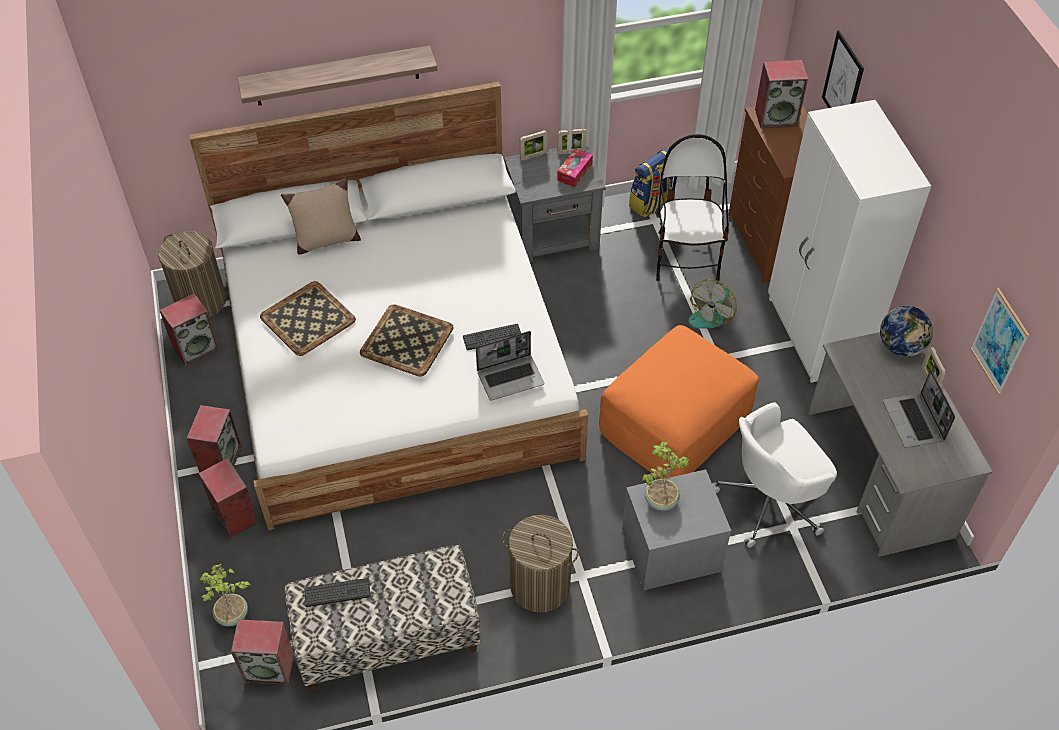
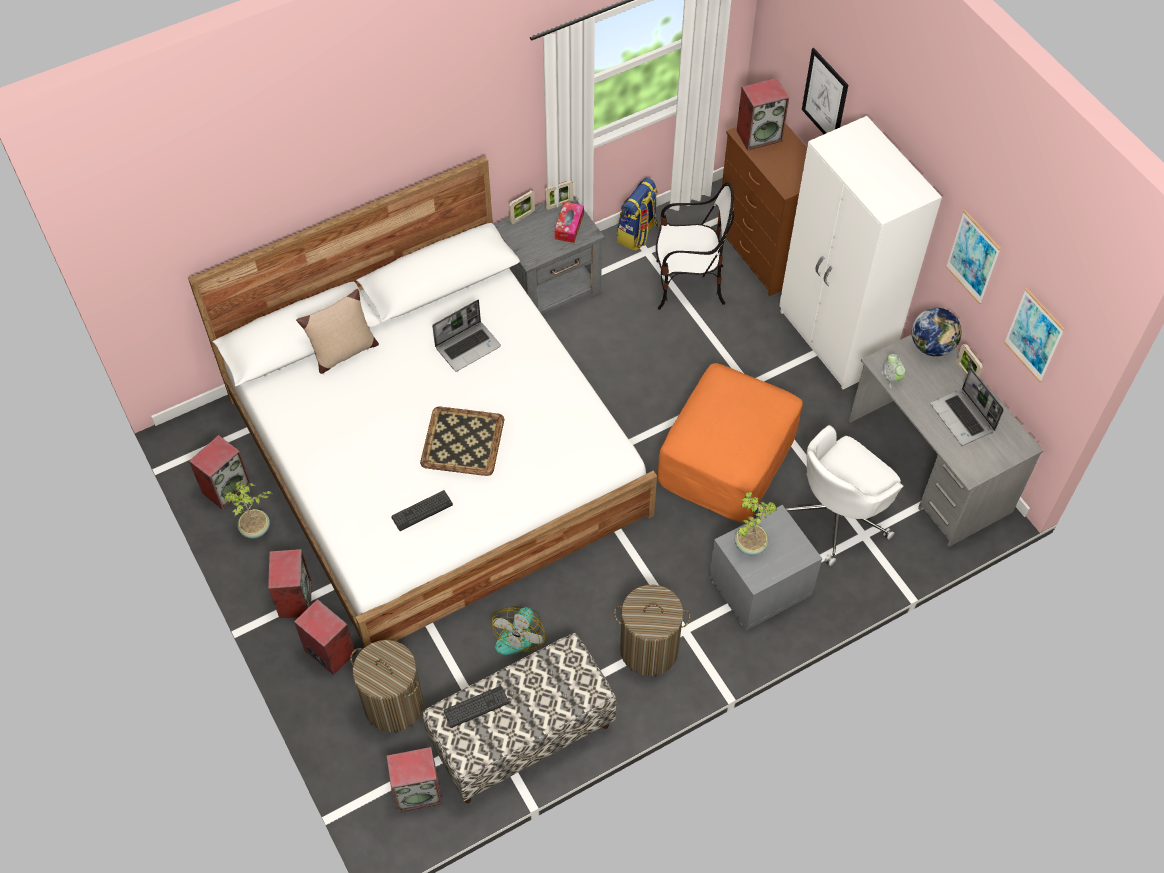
camera: 15 degrees left, 5 degrees up
(201, 301) = (213, 436): laundry basket -> laundry basket (393, 704)
(232, 616) = (364, 751): potted plant -> potted plant (256, 529)
(307, 319) = (355, 441): tray -> none
(337, 76) = (328, 187): shelf -> none
(492, 337) = (544, 419): keyboard -> keyboard (422, 511)
(511, 377) = (576, 456): laptop -> laptop (468, 346)
(686, 257) = (688, 285): chair -> chair turned 105 degrees clockwise
(711, 314) = (729, 339): fan -> fan (518, 632)
(849, 368) = (891, 378): none -> alarm clock
(953, 253) = (973, 257): none -> picture

